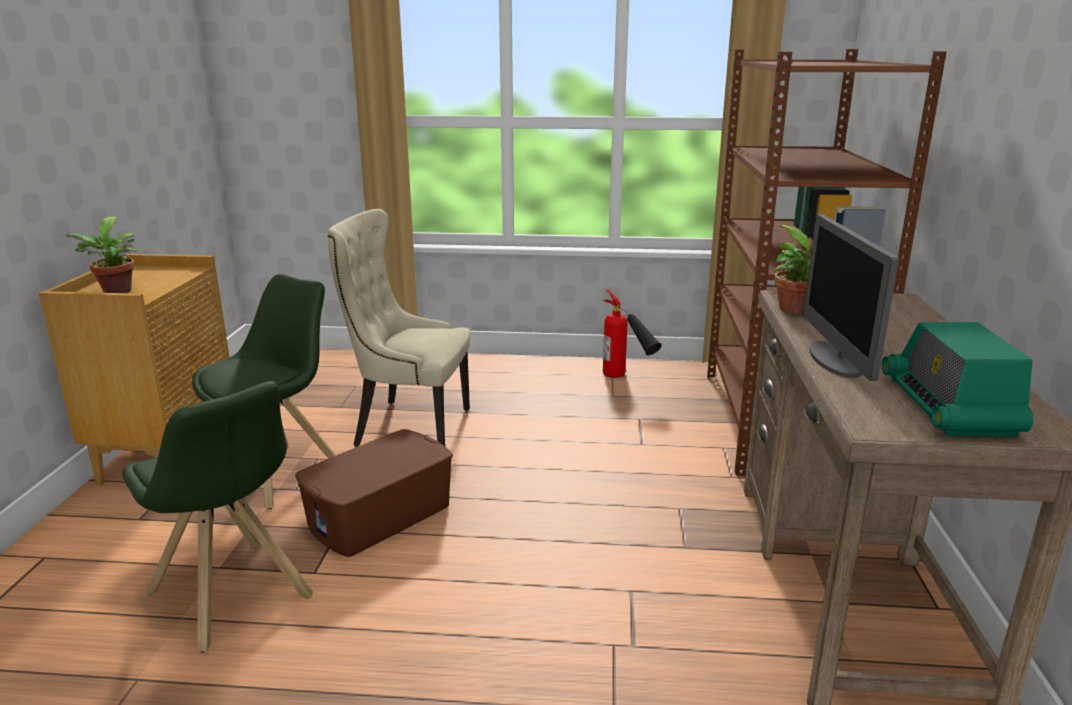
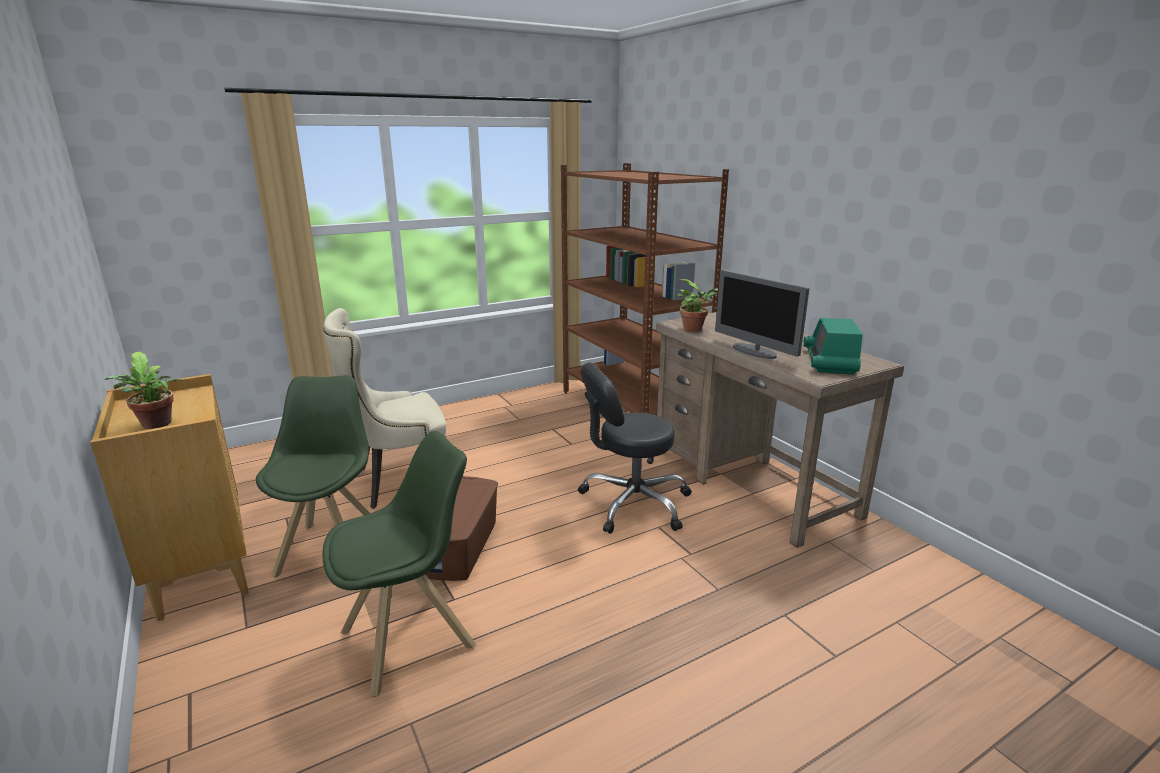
camera: 35 degrees left, 0 degrees up
(231, 594) = (409, 639): green chair -> green chair turned 45 degrees counterclockwise
(627, 380) = (517, 407): fire extinguisher -> none
(627, 546) = (629, 504): none -> black office chair
(948, 407) = (830, 362): radio -> radio turned 45 degrees clockwise

